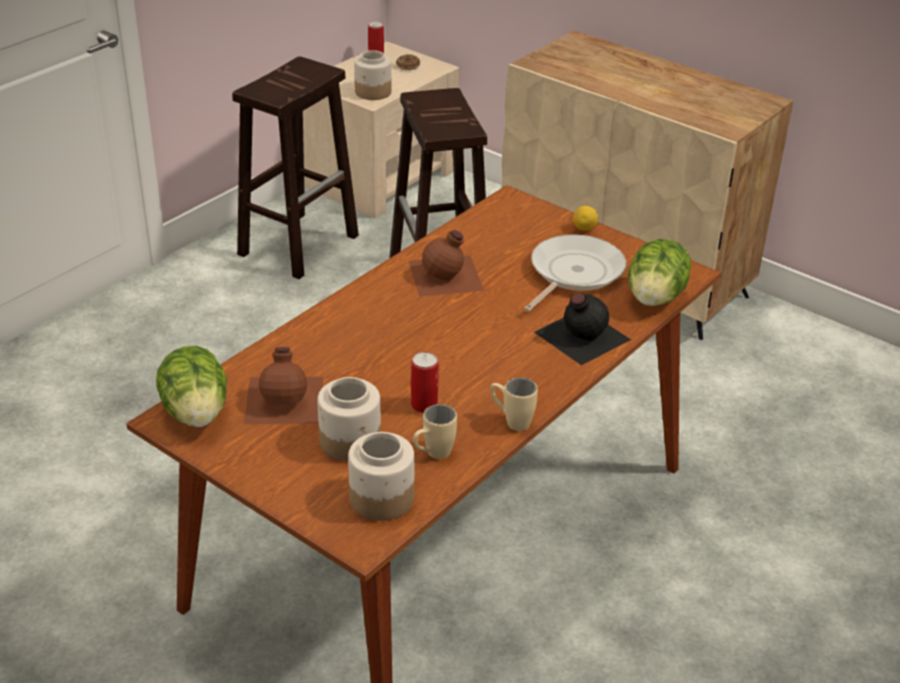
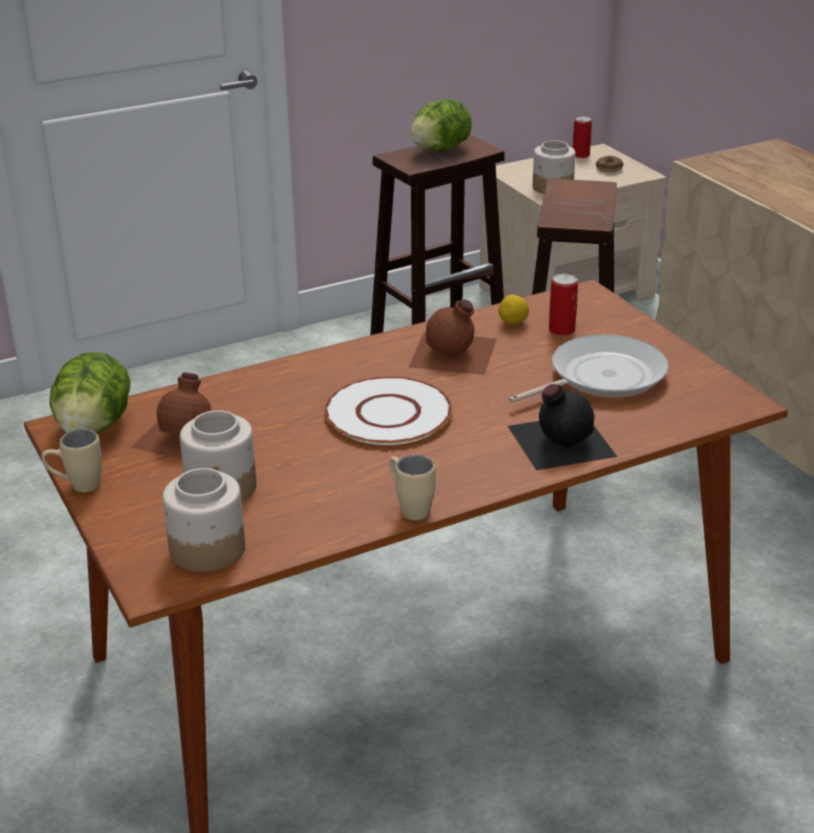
camera: 25 degrees right, 5 degrees down
(424, 405) = (327, 471): can -> can (561, 330)
(432, 455) = (296, 521): beige mug -> beige mug (76, 486)
(434, 343) = (387, 414): none -> white plate
(584, 228) = (650, 336): lemon -> lemon (513, 323)
(655, 298) = (681, 421): lettuce -> lettuce (440, 149)

